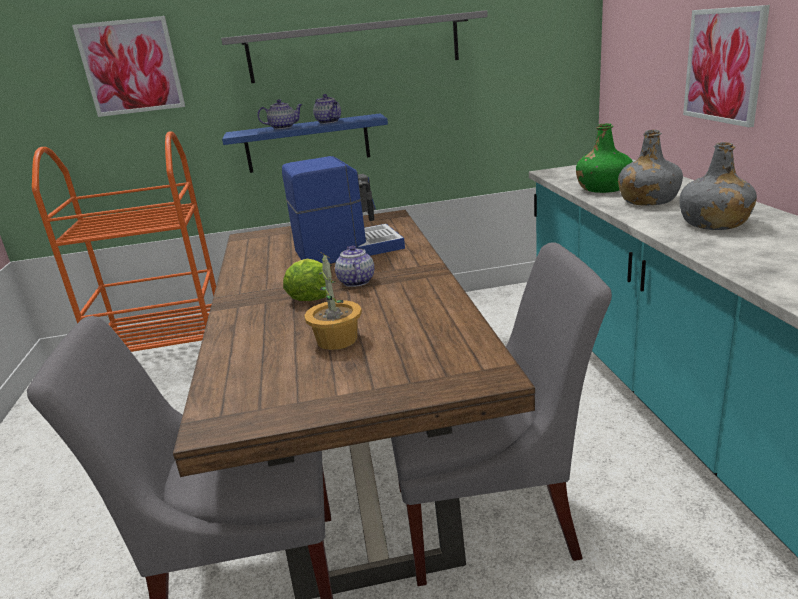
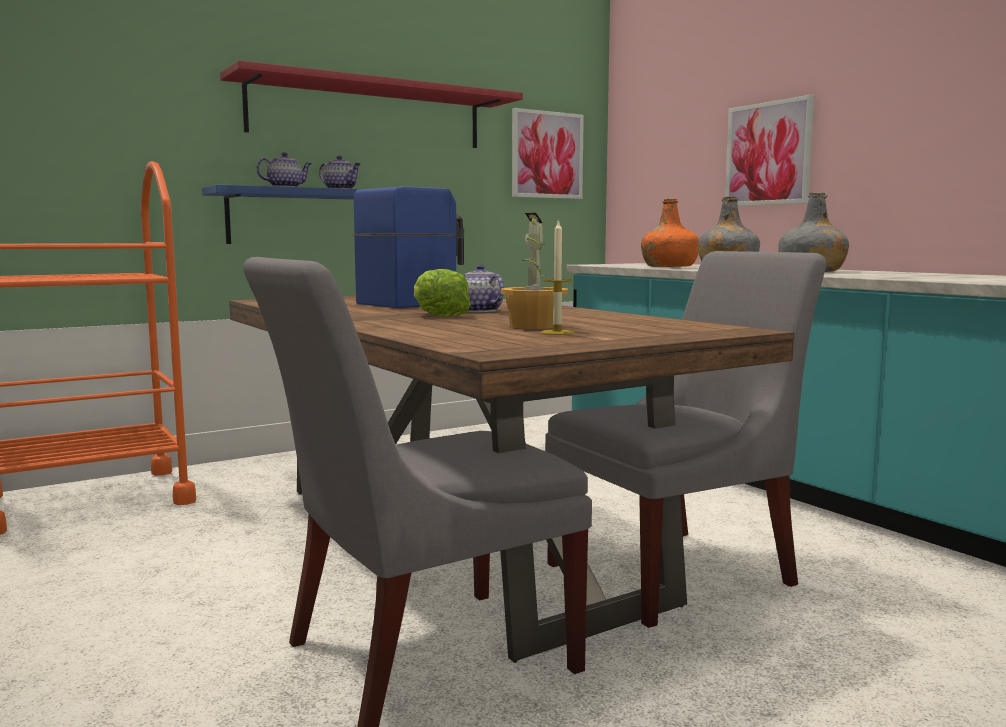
camera: 25 degrees left, 15 degrees down
(131, 67) = (87, 83): picture -> picture (547, 155)
(328, 366) = (557, 332): none -> candle
(354, 48) = (368, 114): grey shelf -> red shelf
(603, 188) = (669, 267): green bottle -> orange bottle

